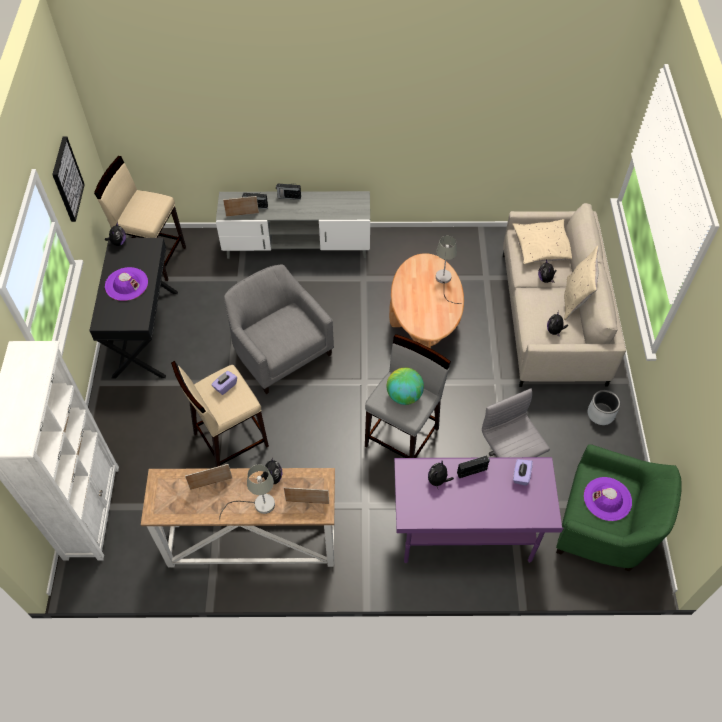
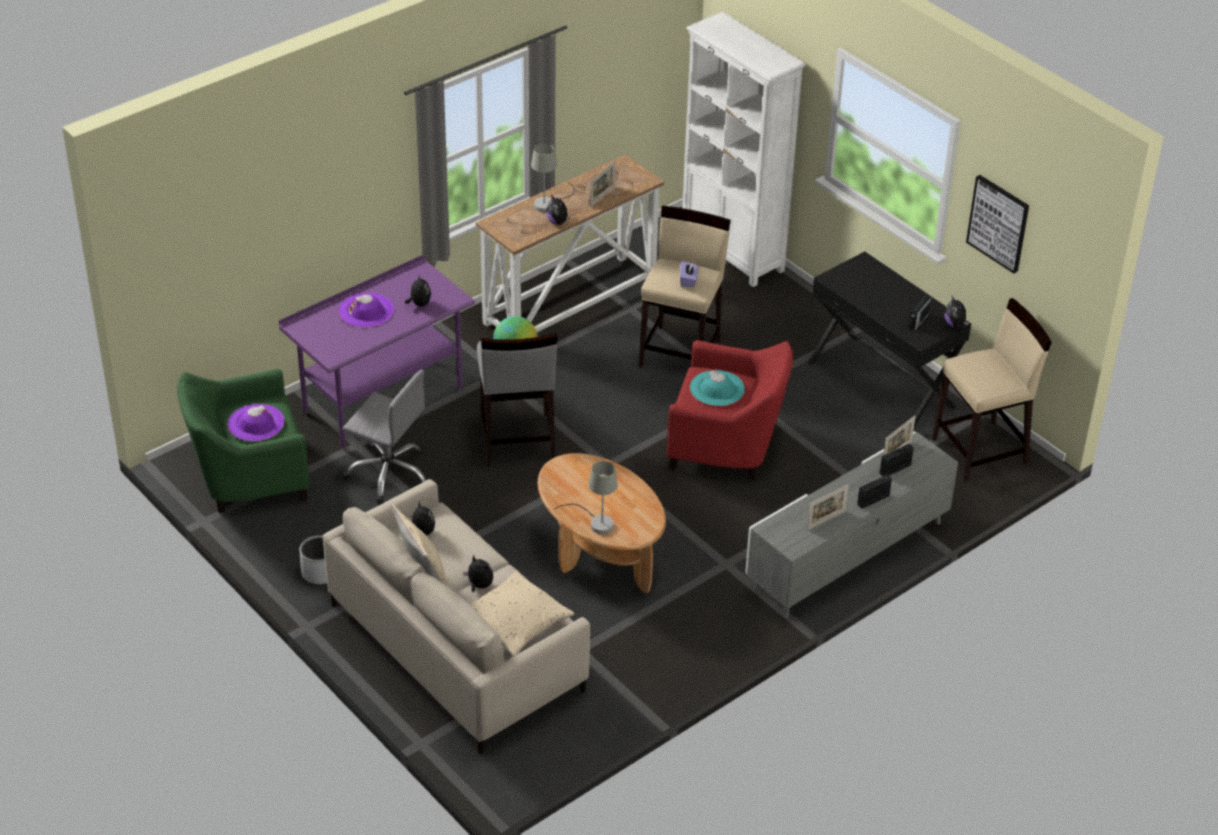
camera: 140 degrees right, 15 degrees down
(126, 284) = (890, 298): purple hat -> purple hat (366, 310)
(279, 331) = (717, 388): none -> turquoise hat
(280, 351) = (727, 443): grey armchair -> red armchair
(307, 502) = (511, 222): picture frame -> picture frame (826, 520)
(472, 471) = (394, 324): radio -> radio (918, 321)
(521, 475) = (346, 342): purple tissue box -> none

